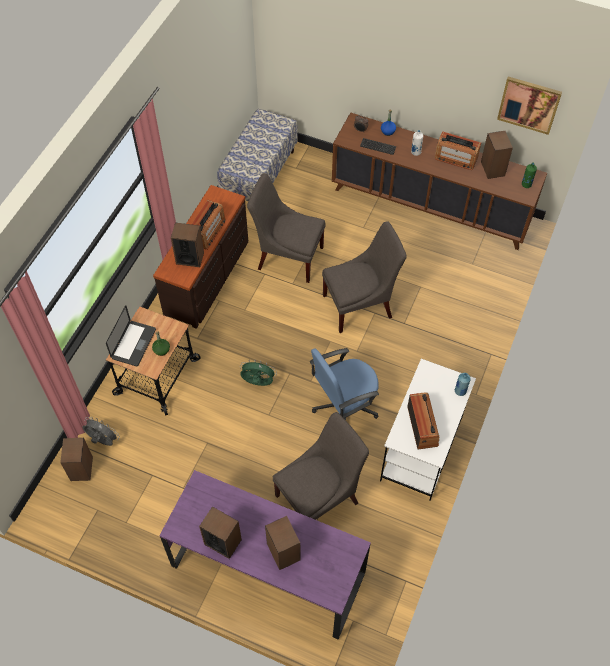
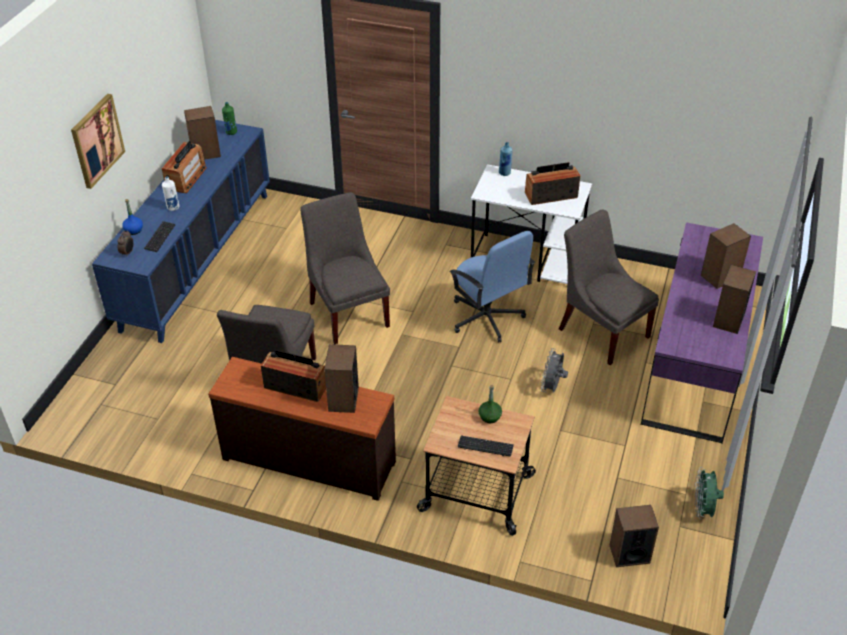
camera: 95 degrees left, 15 degrees down
(102, 441) = (584, 537): grey fan -> grey fan (552, 387)
(133, 344) = (485, 446): laptop -> keyboard
(258, 383) = (469, 392): green fan -> green fan (703, 509)
(259, 175) = (123, 422): bench -> none
(430, 205) = (197, 260): brown cabinet -> blue cabinet
(529, 104) = (177, 65): picture -> picture (97, 140)

